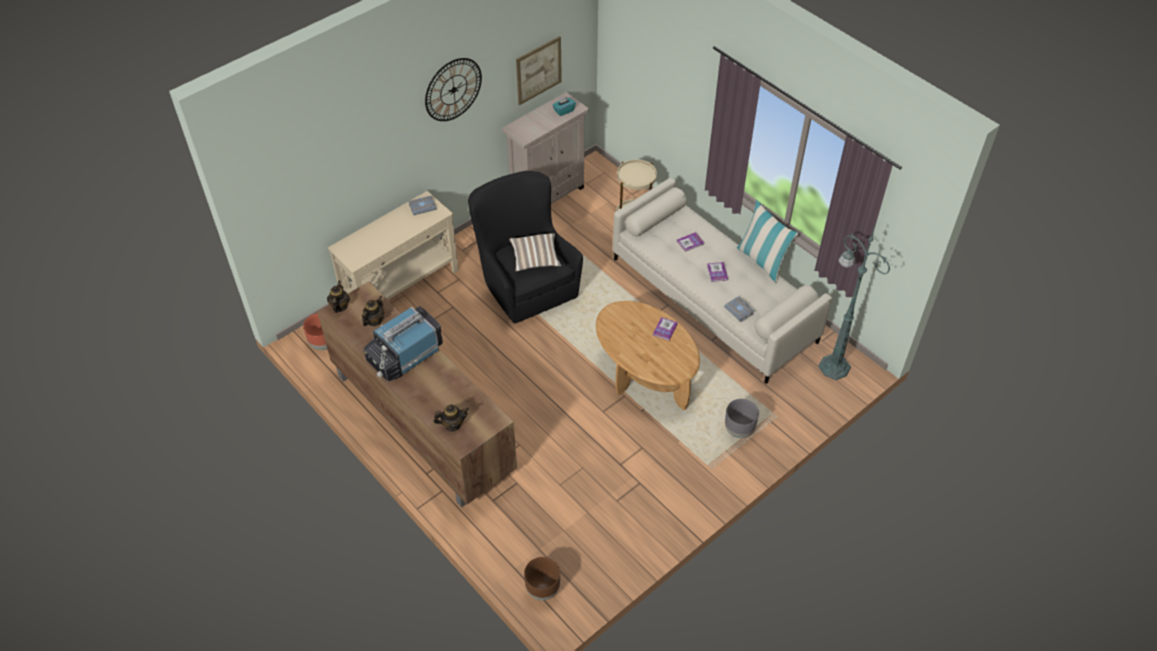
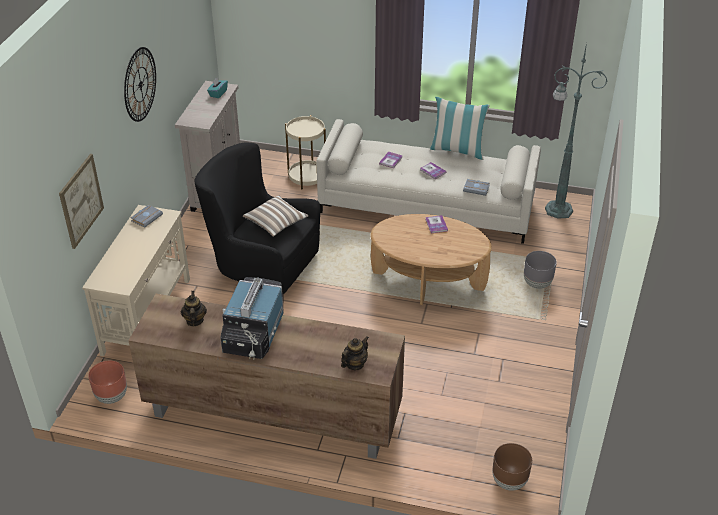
camera: 35 degrees left, 10 degrees down
(339, 306) = (147, 325): teapot -> none
(538, 70) = (186, 58): picture -> picture (81, 200)

